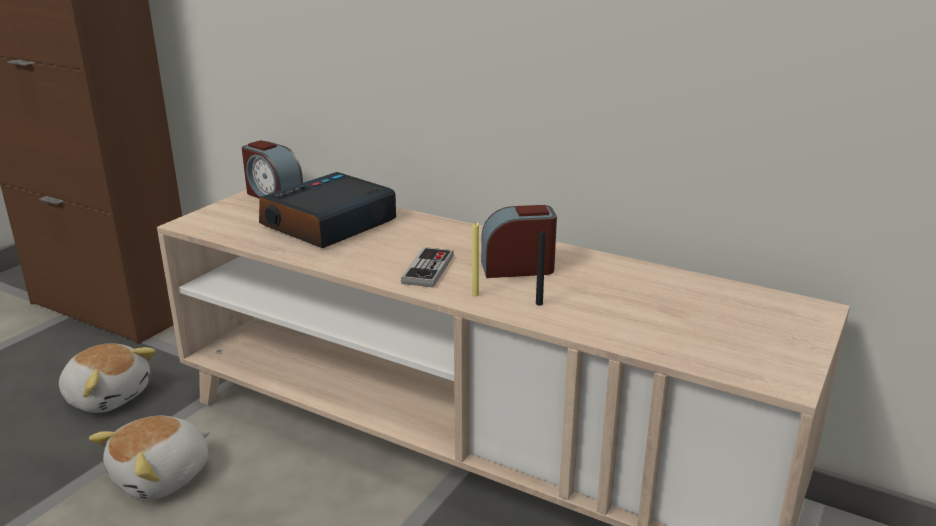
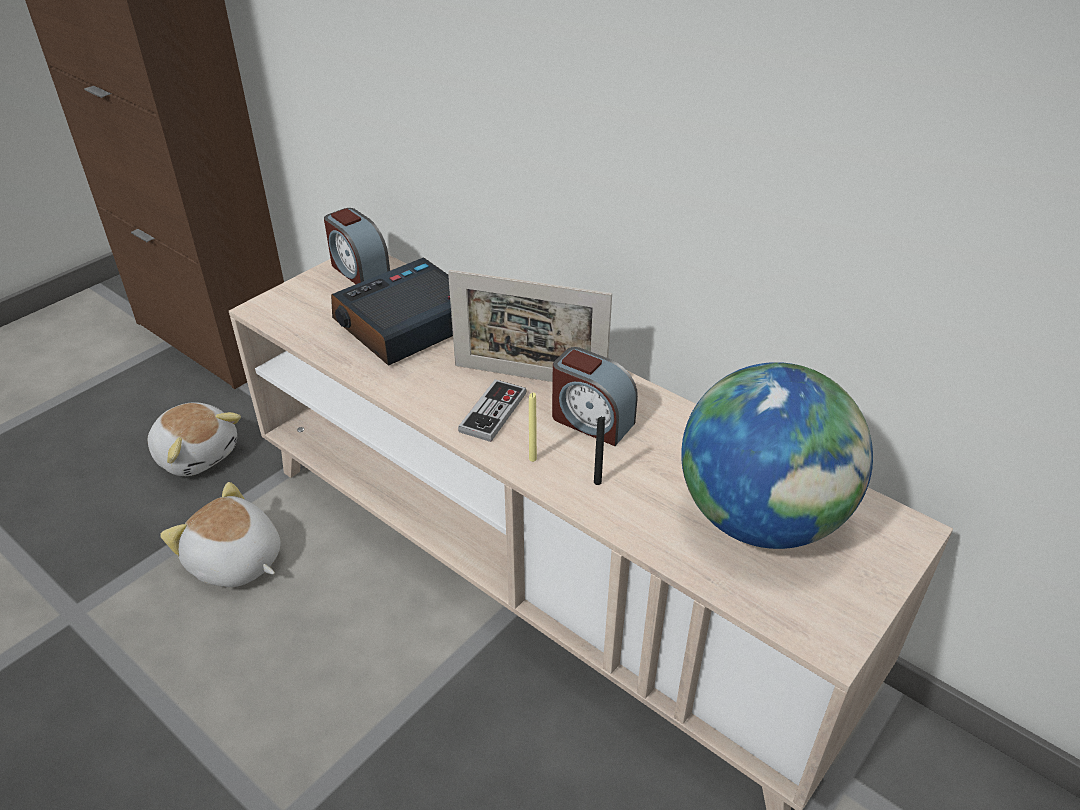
camera: 10 degrees right, 15 degrees up
(163, 477) = (235, 562): plush toy -> plush toy turned 75 degrees clockwise
(452, 246) = (529, 377): none -> picture frame
(517, 268) = (591, 421): alarm clock -> alarm clock turned 150 degrees counterclockwise
(690, 313) = (760, 519): none -> globe

